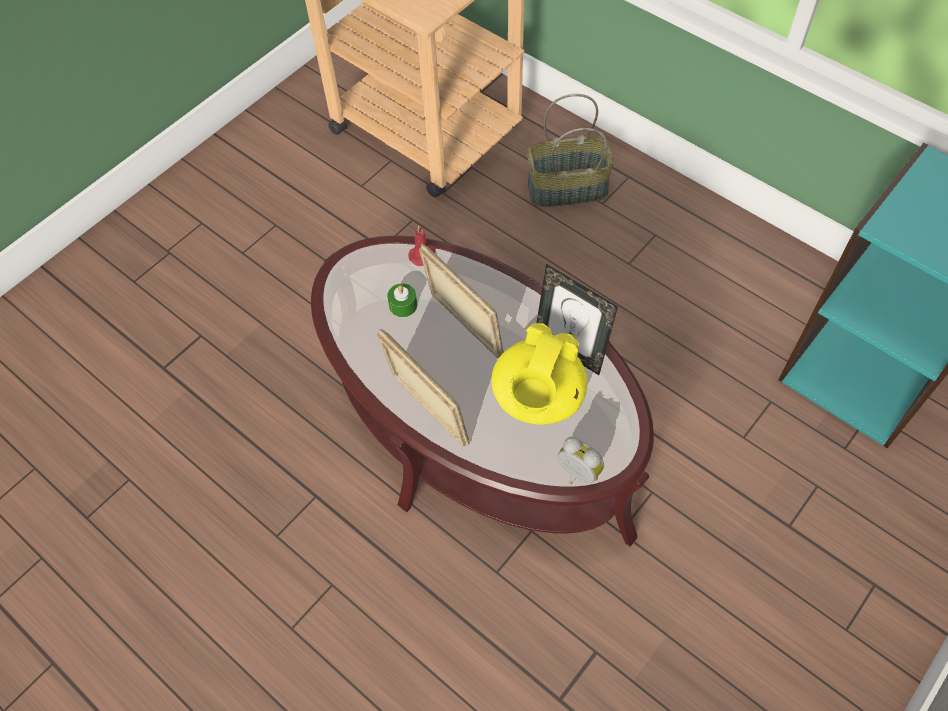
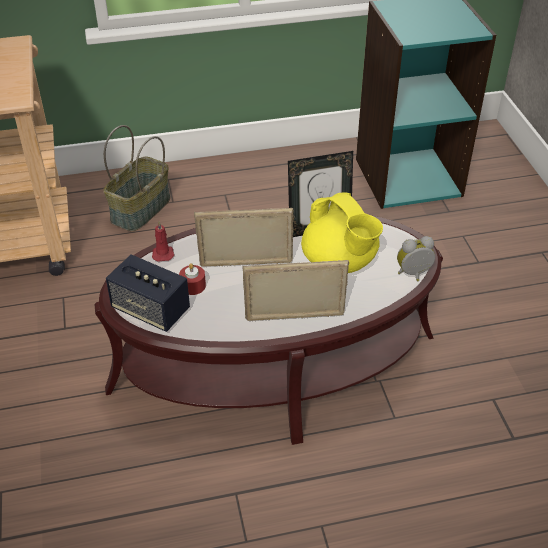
camera: 55 degrees left, 15 degrees down
(348, 297) = (151, 310): none -> speaker
(403, 305) = (193, 286): green candle -> red candle

